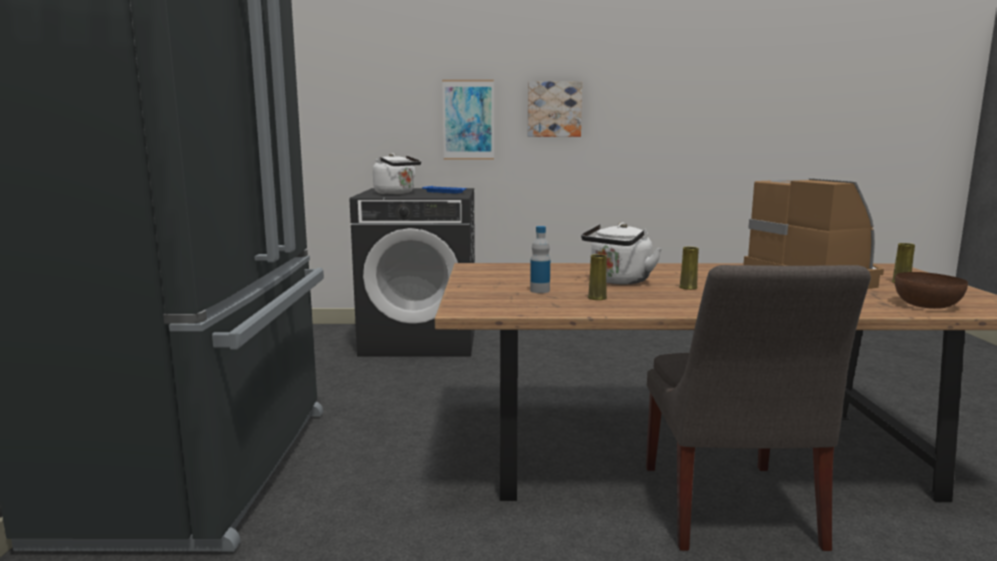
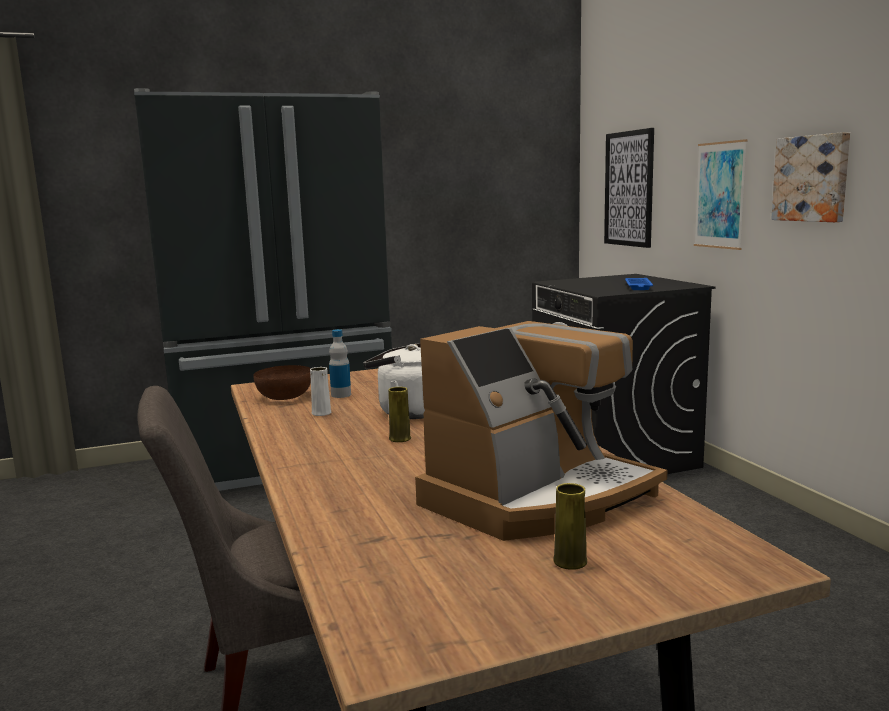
camera: 70 degrees right, 0 degrees up
(348, 114) = (629, 189): none -> picture
(396, 193) = (591, 282): white kettle -> none
(597, 298) = (321, 413): yellow vase -> white vase
(927, 305) = (381, 570): brown bowl -> brown bowl (285, 397)

